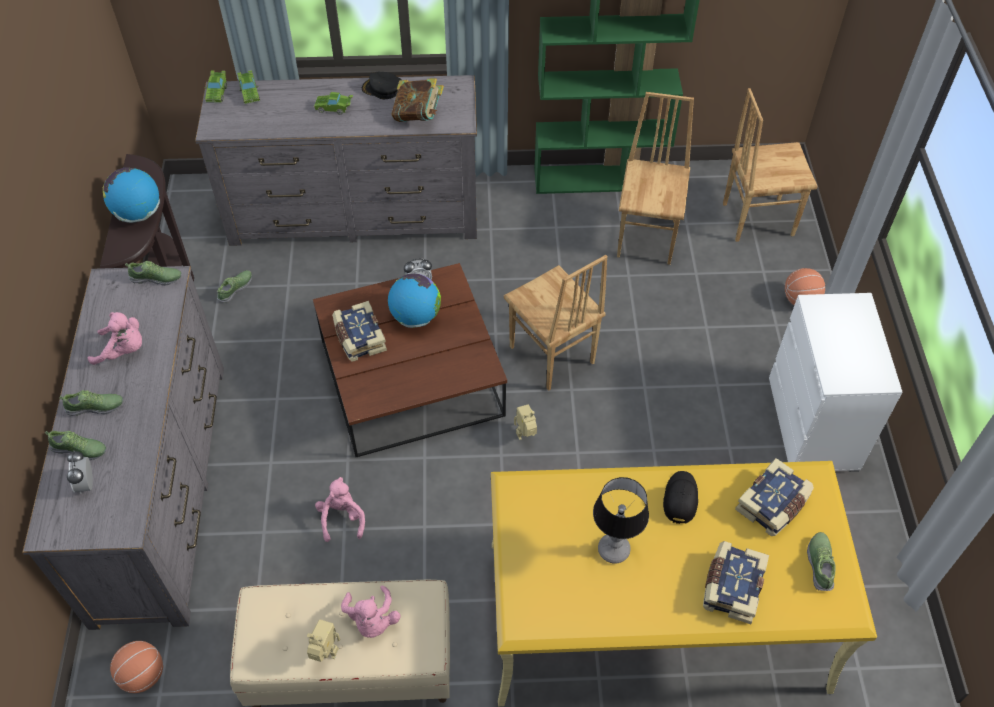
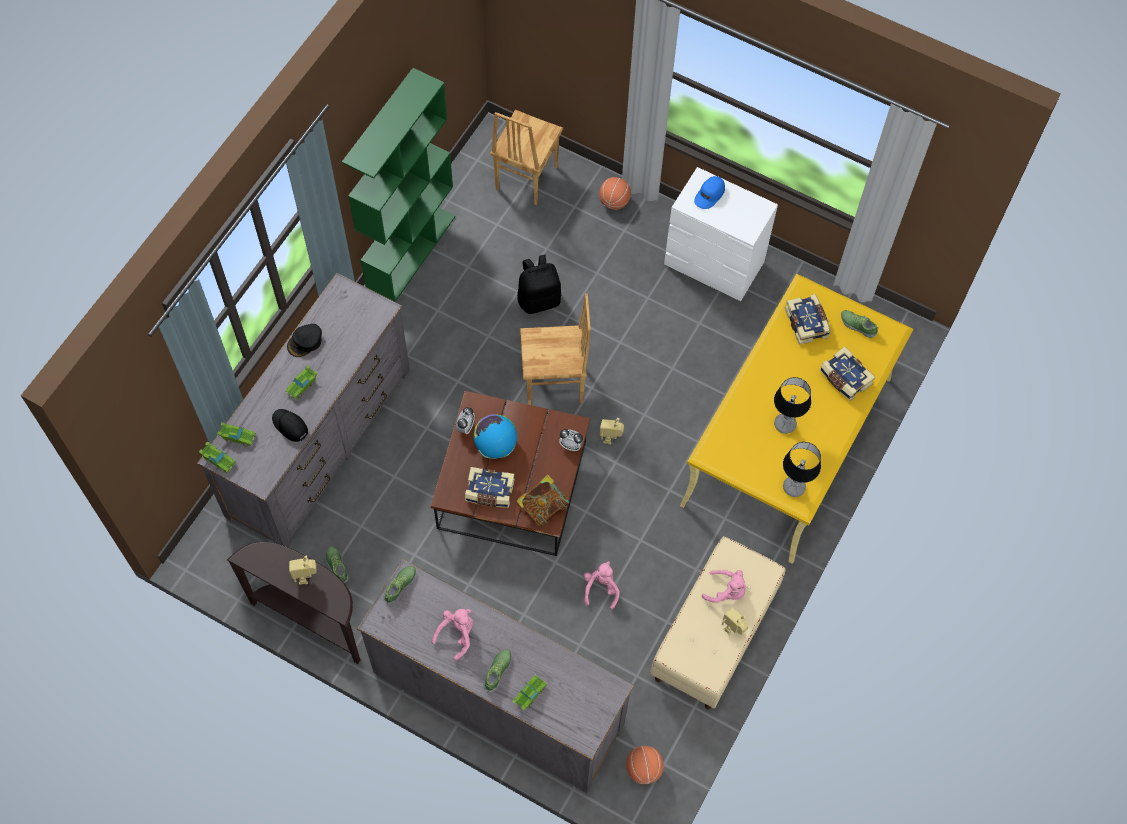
camera: 60 degrees left, 10 degrees up
(80, 449) = (529, 695): shoe -> green toy car
(86, 484) = (561, 700): alarm clock -> alarm clock (571, 445)
(138, 213) = (306, 577): globe -> toy robot
(342, 518) = (601, 589): pink plush toy -> pink plush toy turned 75 degrees clockwise
(418, 116) = (354, 333): book -> book (543, 507)
(532, 604) = (793, 487): none -> table lamp
(634, 296) = (539, 299): none -> black backpack
(648, 238) = (492, 257): brown chair -> none
(680, 499) = (773, 368): black cap -> black cap (290, 426)
(847, 321) = (709, 195): none -> blue cap

